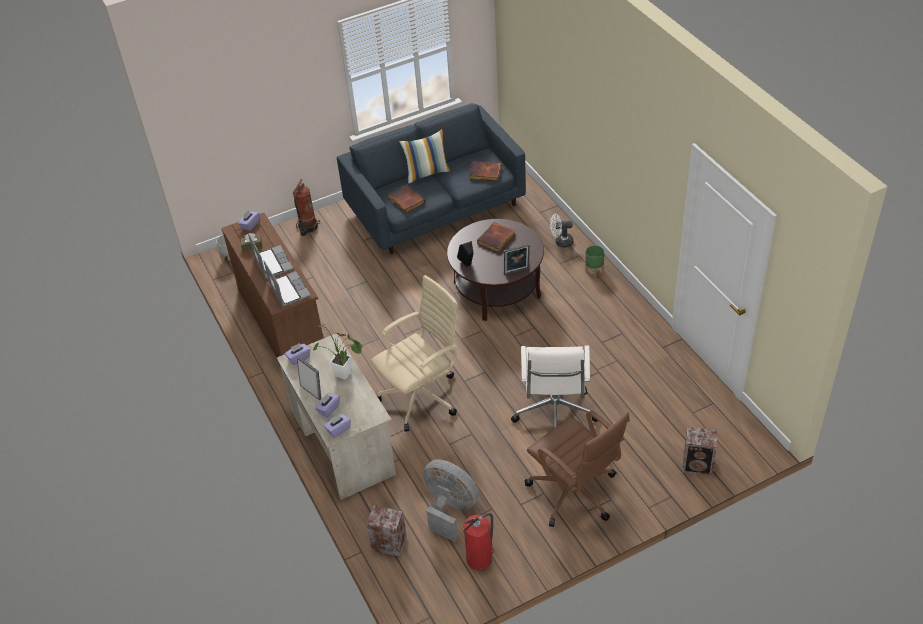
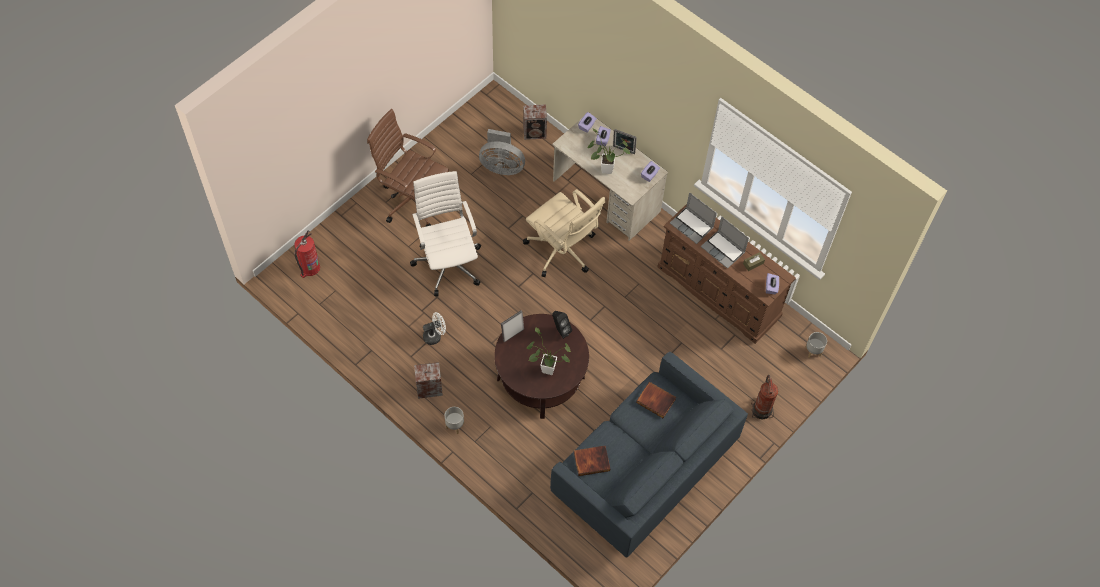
camera: 155 degrees right, 15 degrees up
(421, 396) = (562, 251): beige office chair -> beige office chair turned 75 degrees counterclockwise
(427, 173) = (652, 446): pillow -> none
(480, 558) = (467, 138): fire extinguisher -> fire extinguisher (309, 268)
(496, 239) = (545, 369): book -> potted plant
(561, 242) = (497, 454): white fan -> white fan (435, 336)
(594, 270) = (454, 425): green planter -> grey planter
(698, 465) = (324, 245): speaker -> speaker (428, 388)

